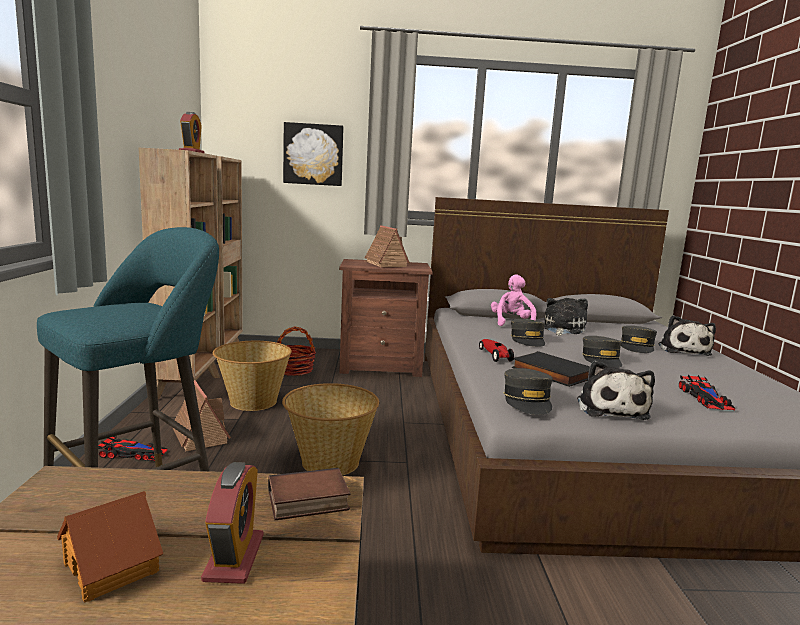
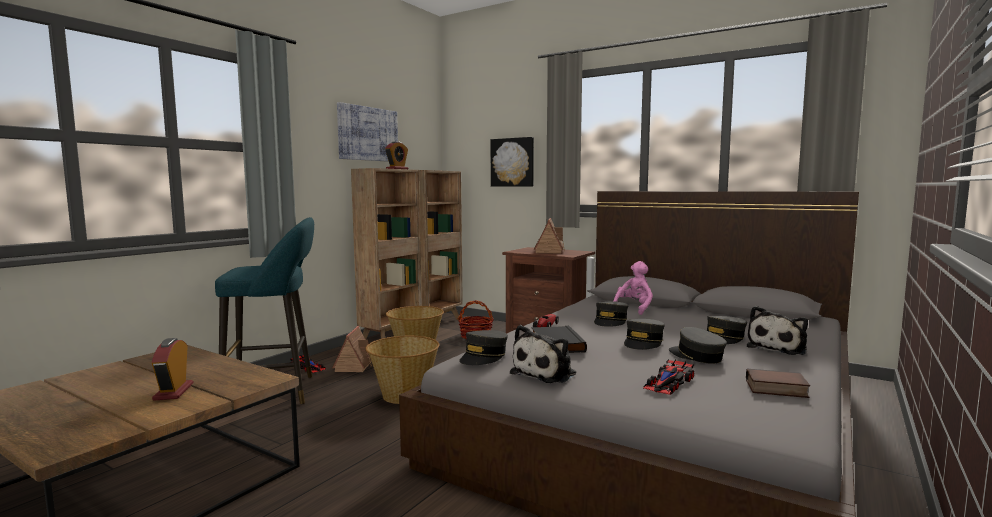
camera: 35 degrees right, 5 degrees down
(112, 566) = (133, 383): toy house -> none
(146, 95) = (368, 134): none -> picture
(234, 558) = (173, 392): alarm clock -> alarm clock turned 135 degrees clockwise
(307, 502) = (247, 380): book -> book (775, 389)
(562, 329) = (677, 317): plush toy -> none
(661, 367) = (696, 356): none -> grey cap

